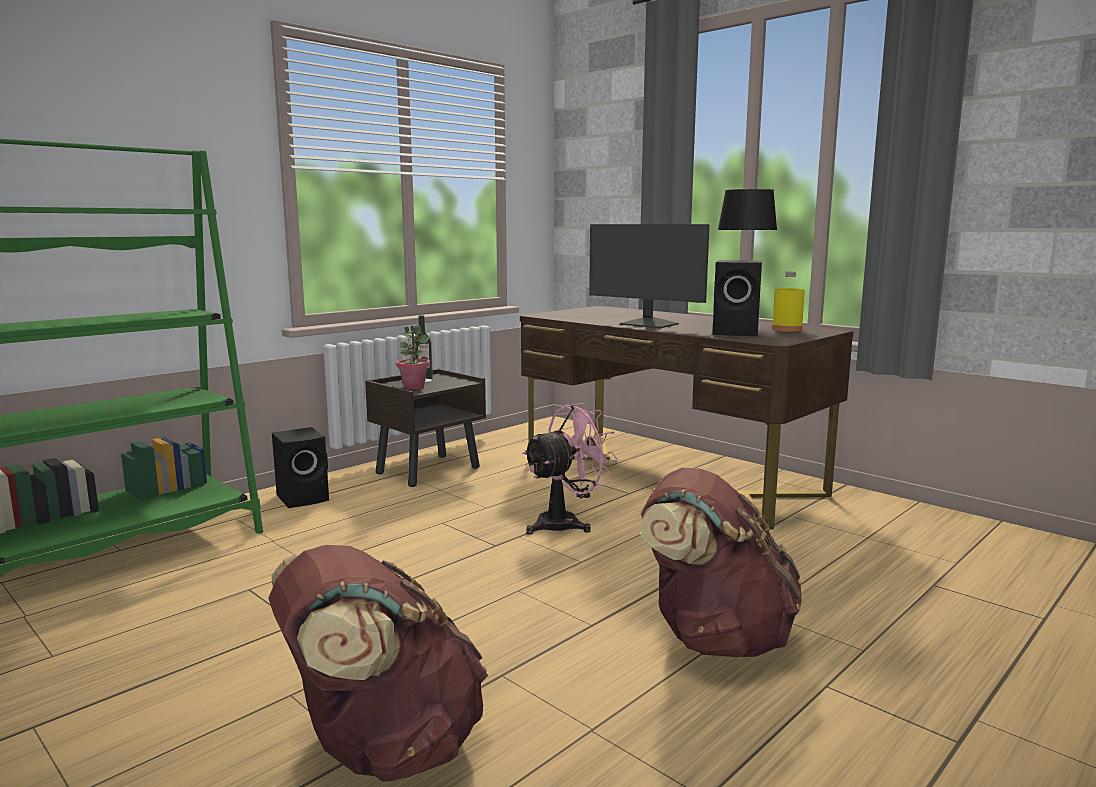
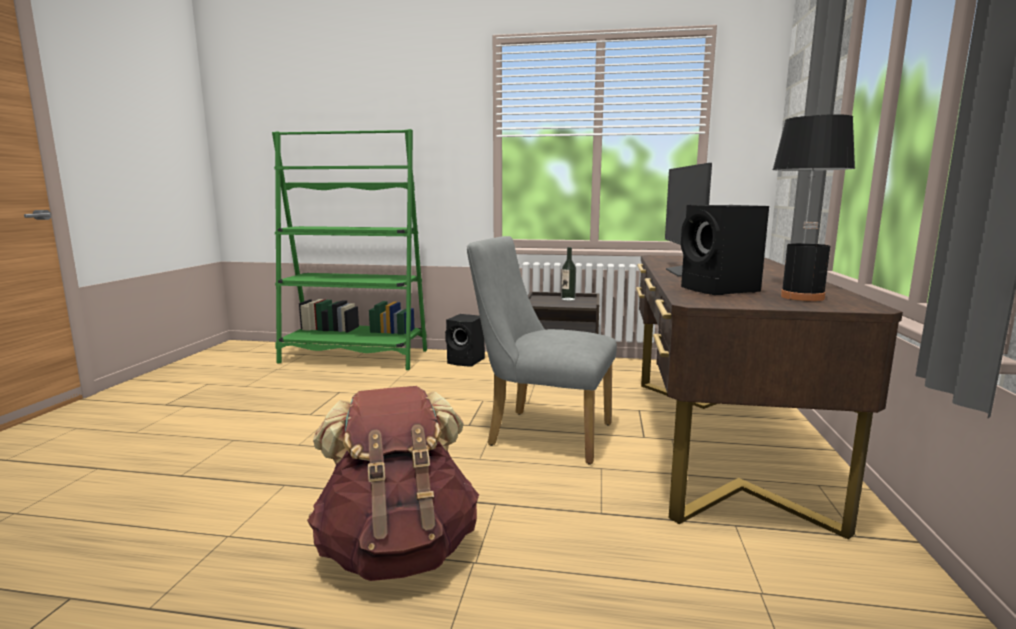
camera: 55 degrees right, 0 degrees up
(382, 748) = (187, 479): brown backpack -> none
(414, 387) = (546, 301): potted plant -> none
(566, 523) = (541, 433): pink fan -> grey chair
(786, 329) = (802, 297): yellow bottle -> black bottle

